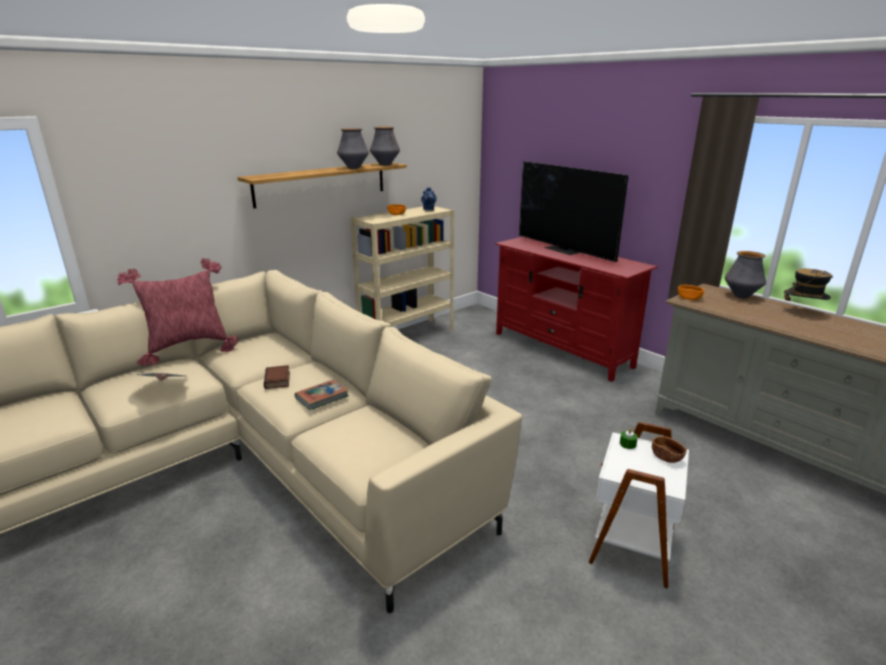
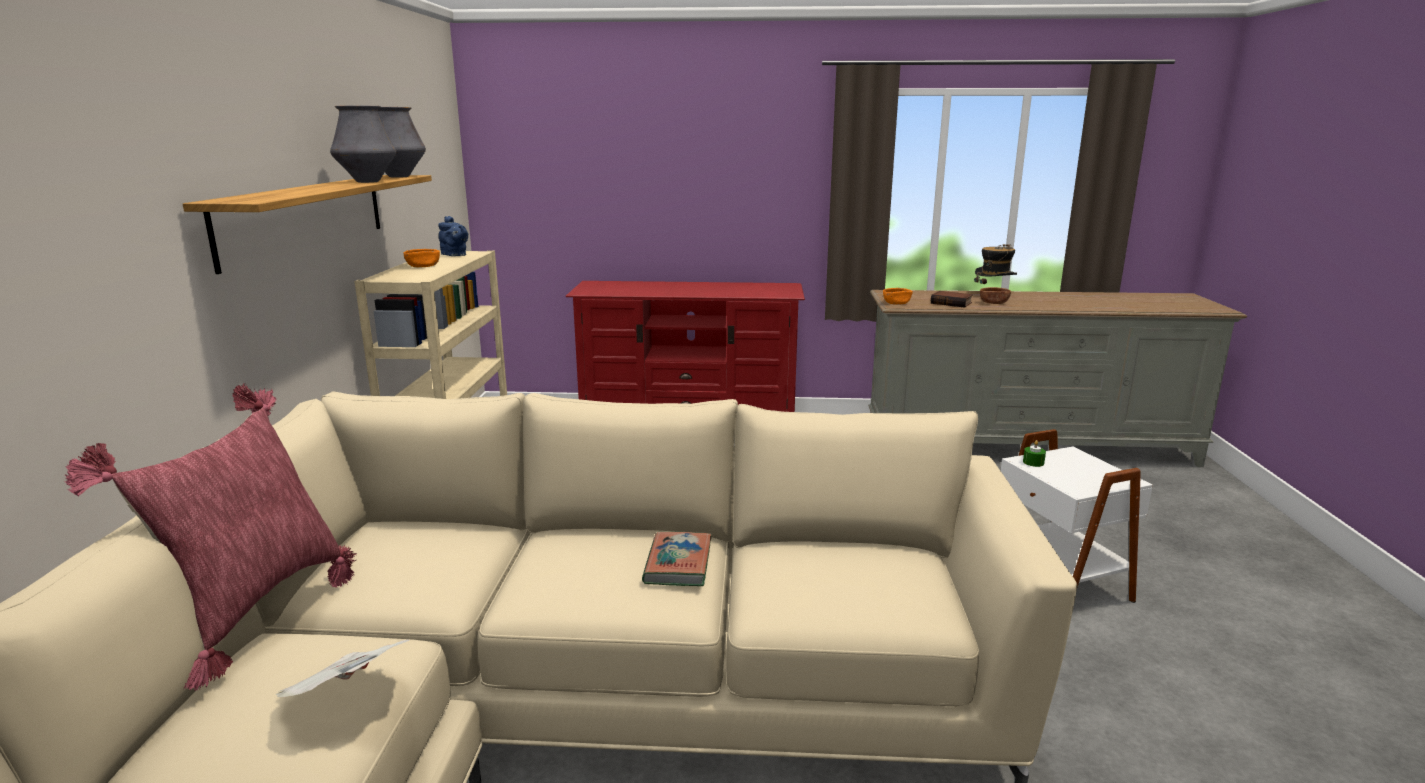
camera: 45 degrees left, 5 degrees down
(278, 380) = (556, 577): book -> book (952, 303)
(563, 249) = (670, 286): television -> none
(666, 457) = (1076, 459): brown bowl -> brown bowl (994, 303)
(741, 296) = (925, 292): vase -> none

